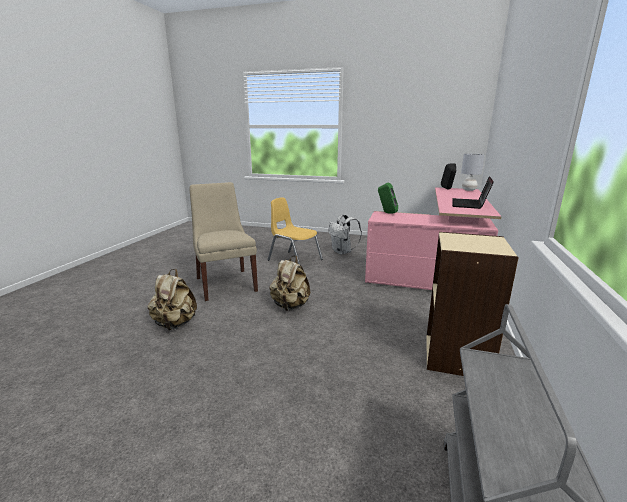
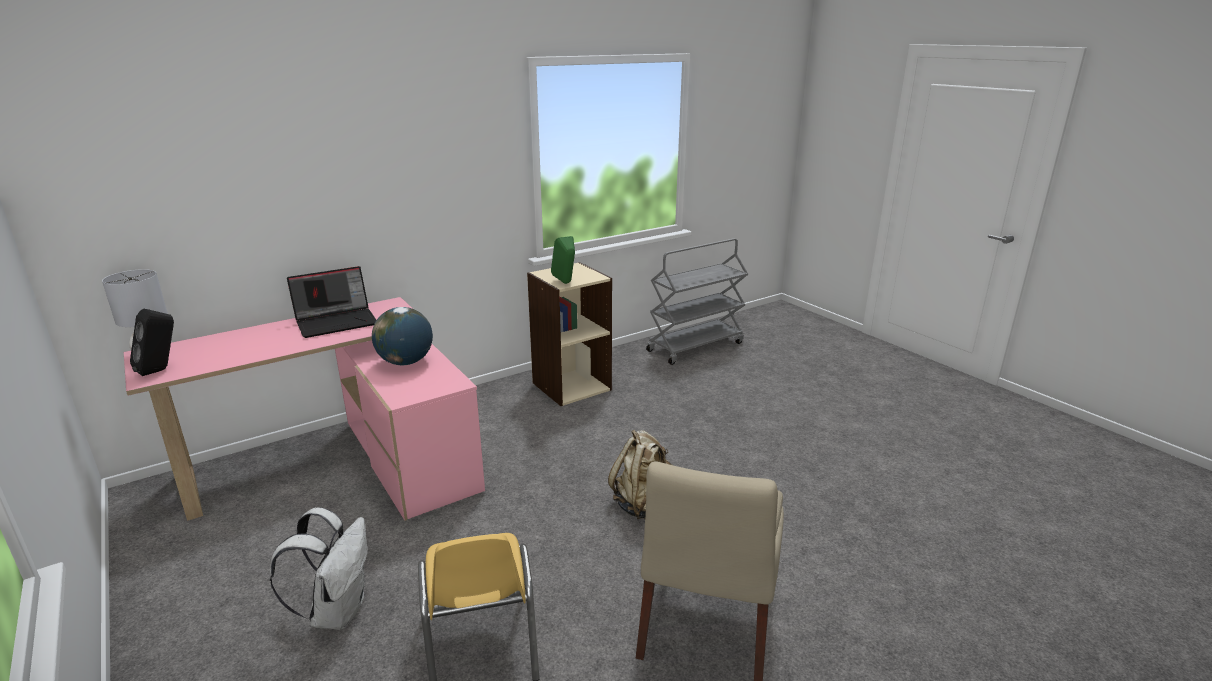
camera: 140 degrees left, 5 degrees up
(175, 324) = (833, 550): beige backpack -> none
(386, 213) = (395, 394): green speaker -> green speaker (565, 283)
(418, 219) = (406, 362): none -> globe

